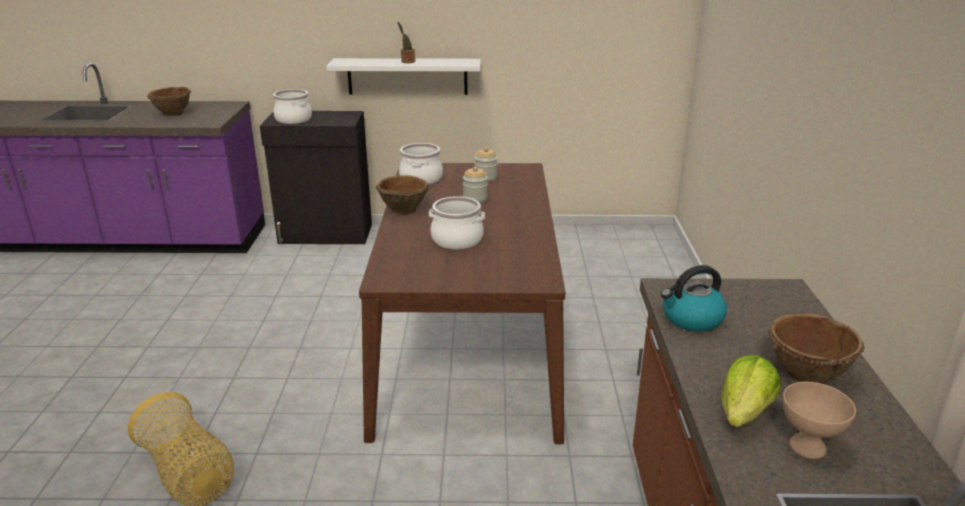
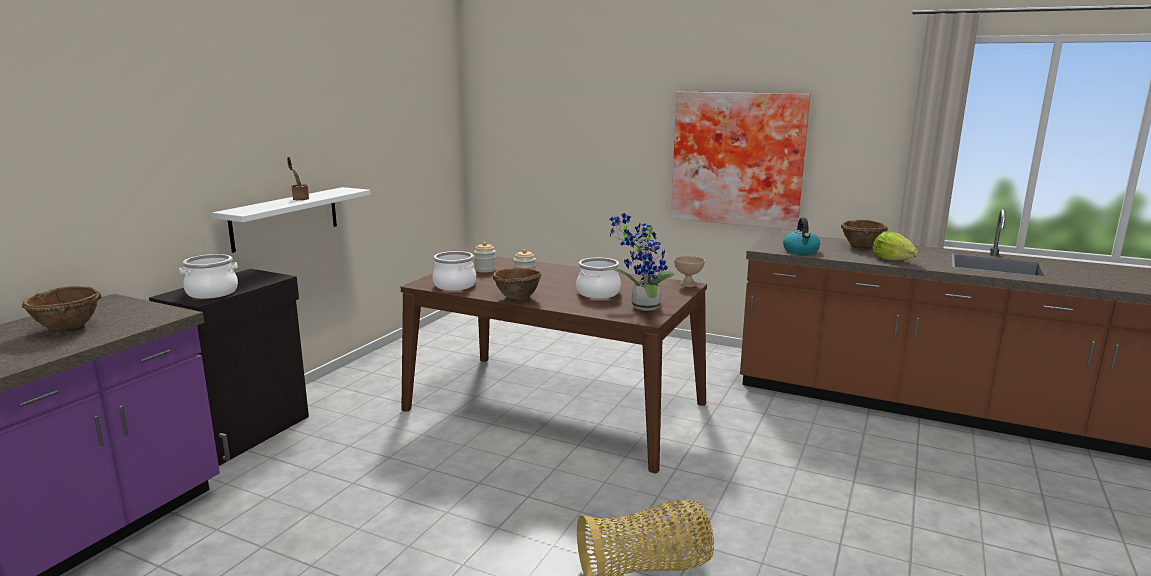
camera: 65 degrees left, 10 degrees down
(424, 270) = (641, 307): none -> potted plant
(808, 447) = (920, 257): beige bowl -> beige bowl (688, 284)
(841, 143) = (738, 159): none -> picture

